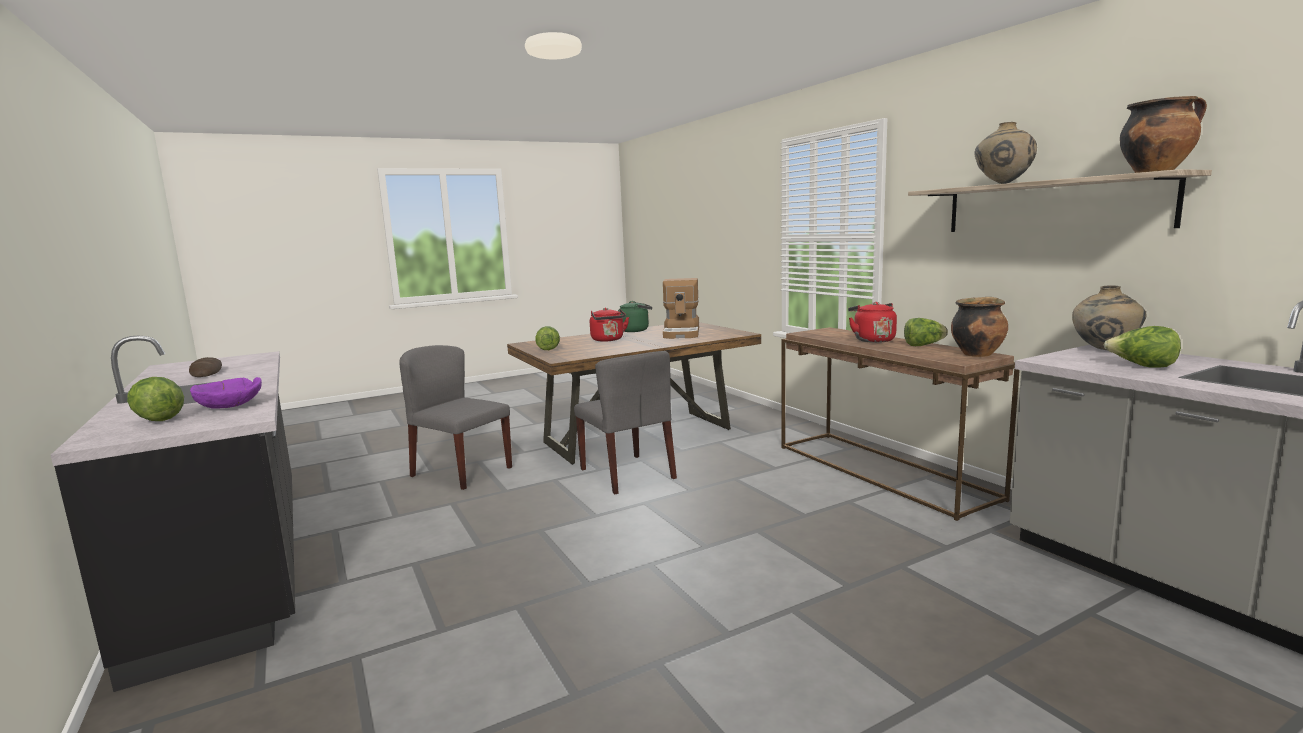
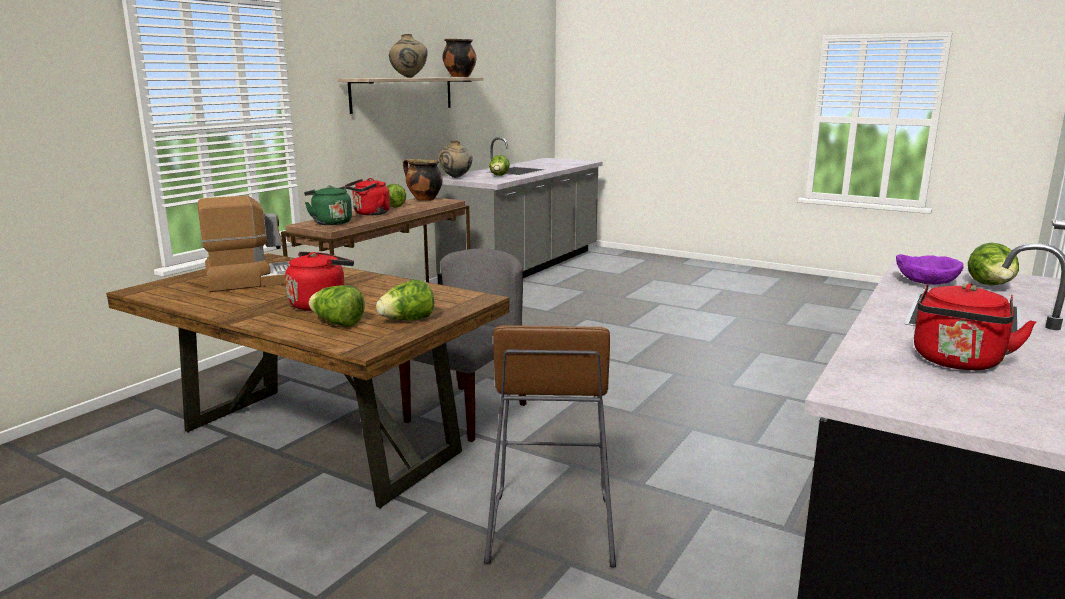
camera: 120 degrees left, 5 degrees up
(206, 372) = (957, 362): bread -> red kettle
(460, 471) = (549, 529): grey chair -> brown stool
(567, 341) = (338, 323): none -> lettuce
(635, 330) = (216, 306): green kettle -> green kettle (330, 222)

